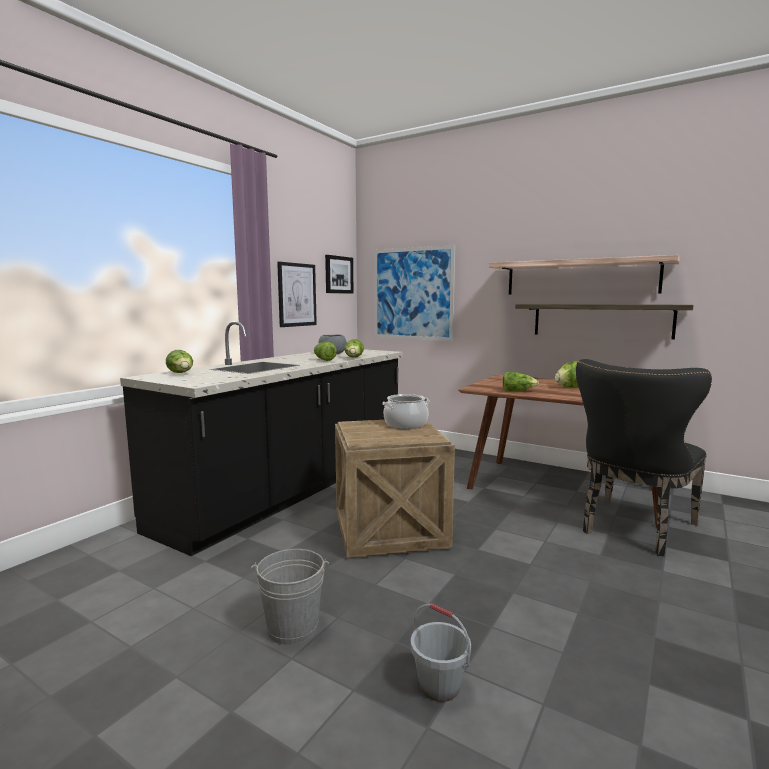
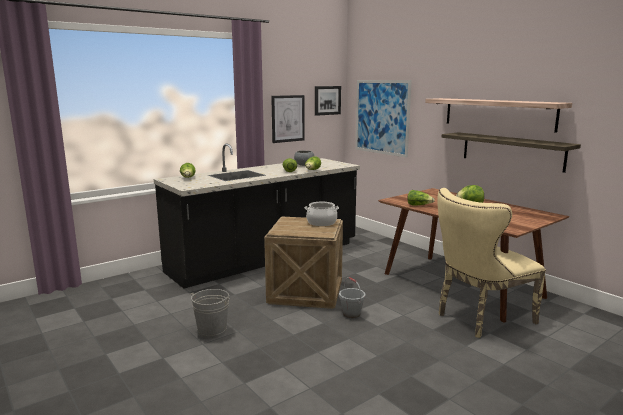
camera: 20 degrees right, 5 degrees up
(439, 686) = (264, 369): grey bucket -> grey bucket (351, 314)
(634, 529) = (480, 318): black chair -> beige chair

